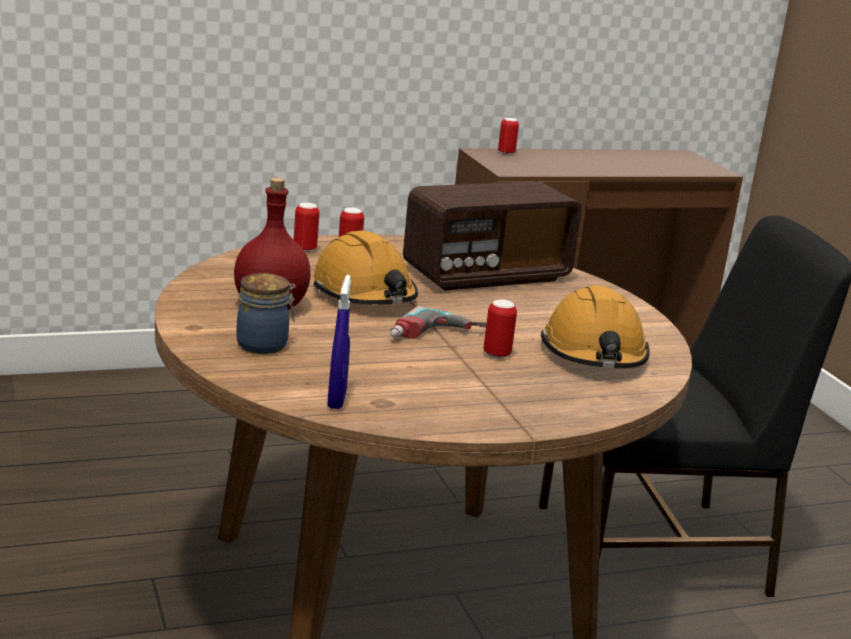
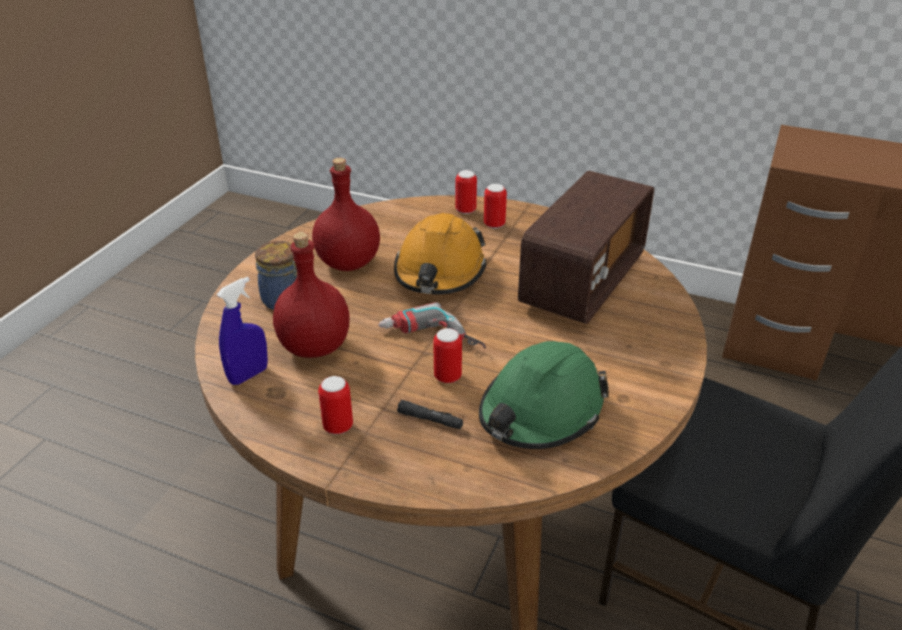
camera: 45 degrees right, 15 degrees up
(355, 367) = (313, 346): none -> red bottle
(486, 275) = (582, 281): radio -> radio turned 75 degrees counterclockwise
(506, 153) = (826, 139): can -> can (338, 427)
(531, 381) = (430, 419): none -> black flashlight
(594, 354) = (541, 411): orange hard hat -> green hard hat

